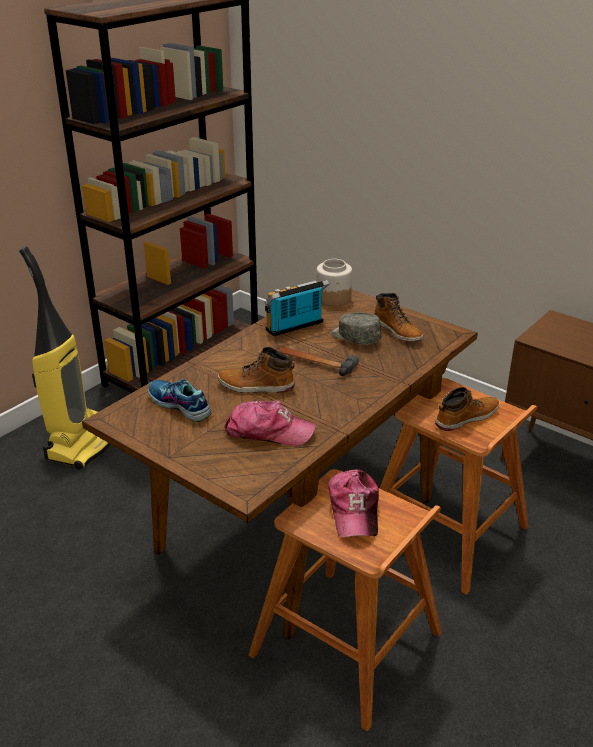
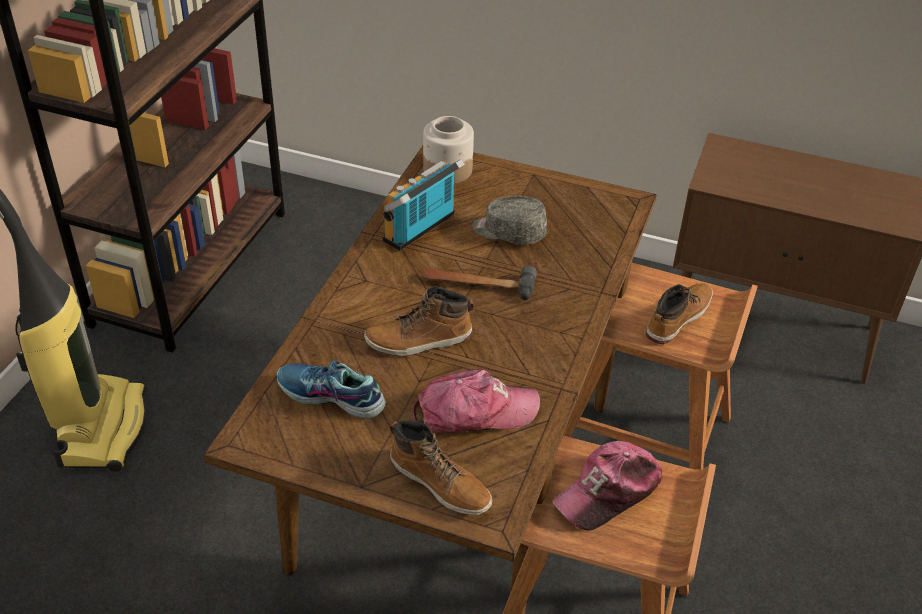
camera: 20 degrees left, 10 degrees up
(354, 510) = (608, 492): cap -> cap turned 75 degrees clockwise
(398, 331) = (558, 210): boot -> boot (440, 483)

